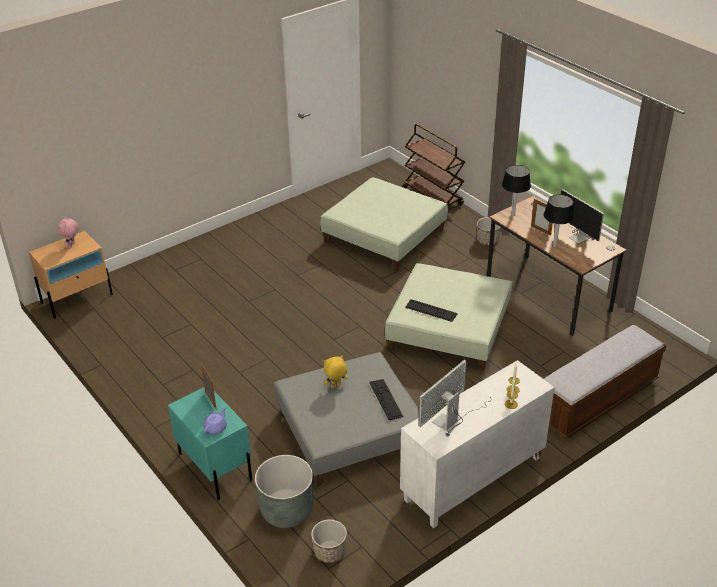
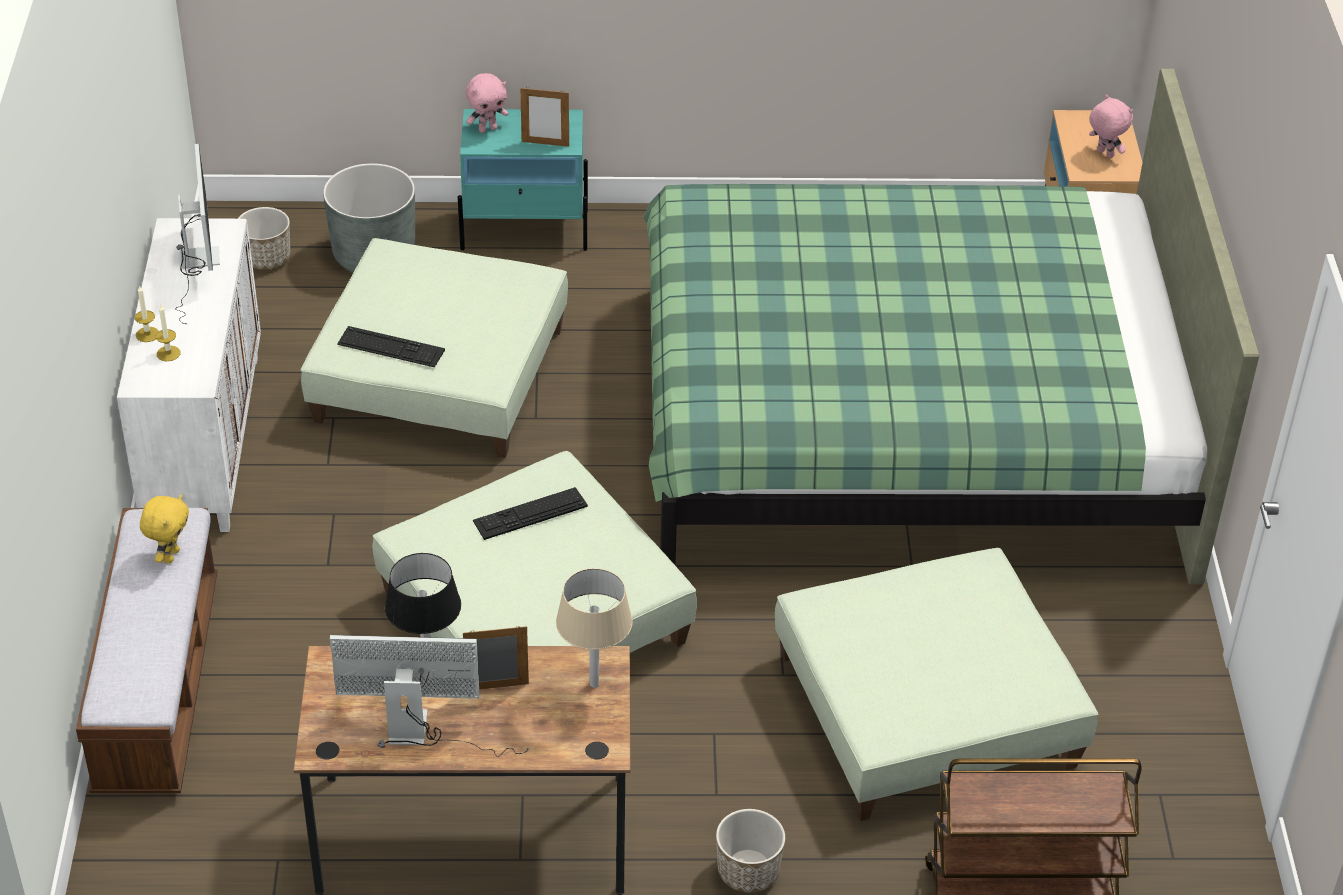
camera: 125 degrees right, 5 degrees up
(216, 427) = (488, 129): purple teapot -> pink plush toy
(246, 294) = (908, 426): none -> green bed
(335, 386) = (481, 318): yellow plush toy -> yellow plush toy (170, 555)
(349, 432) = (439, 374): grey ottoman -> green ottoman
(513, 215) = (594, 684): black table lamp -> beige table lamp

